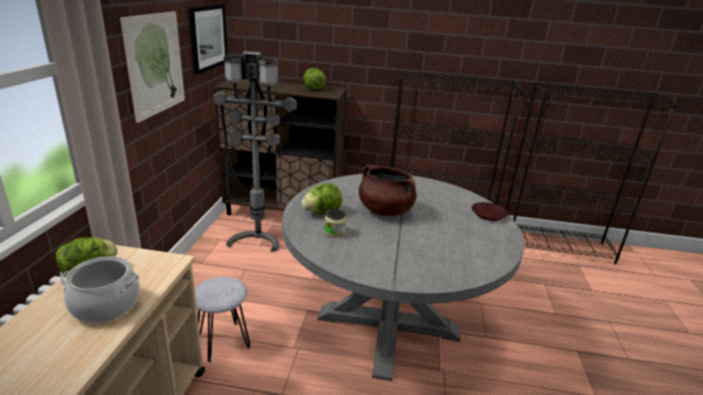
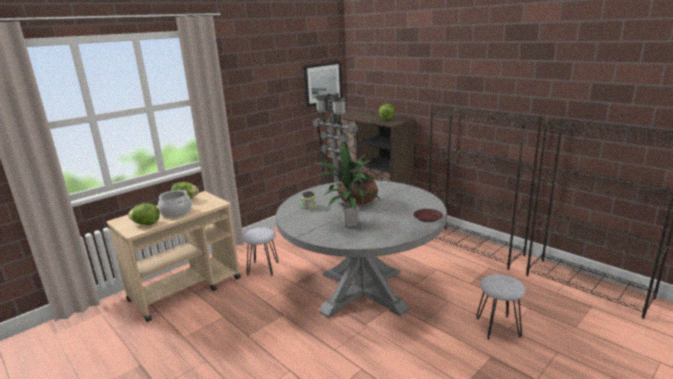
camera: 40 degrees right, 5 degrees down
(155, 64) = (270, 100): picture -> none
(322, 212) = (318, 196): lettuce -> lettuce (146, 224)
(426, 246) = (349, 224): none -> potted plant
(547, 315) = (498, 327): none -> grey stool

